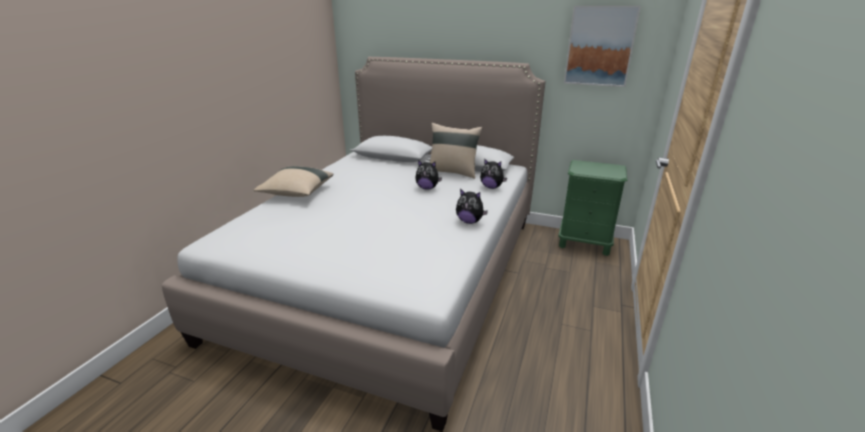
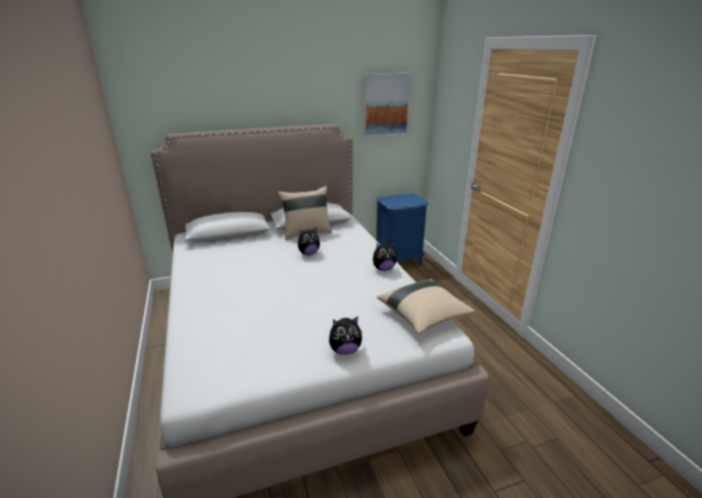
camera: 40 degrees left, 0 degrees up
(296, 193) = (194, 302): beige pillow -> beige pillow (423, 316)
(491, 187) = (355, 236): plush toy -> plush toy (345, 350)
(584, 243) = (399, 260): green nightstand -> blue nightstand

